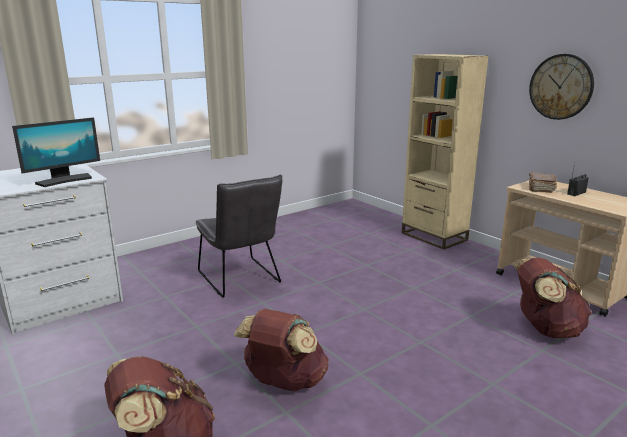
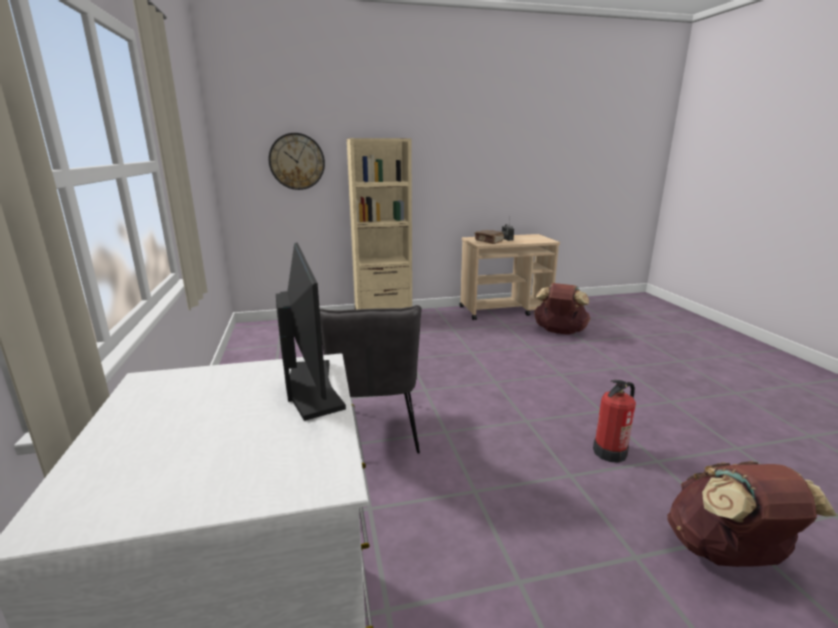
camera: 65 degrees left, 0 degrees up
(241, 279) = (374, 434): grey chair -> grey chair turned 90 degrees clockwise
(284, 383) = (610, 452): brown backpack -> fire extinguisher
(561, 87) = (468, 162): wall clock -> wall clock (297, 161)

